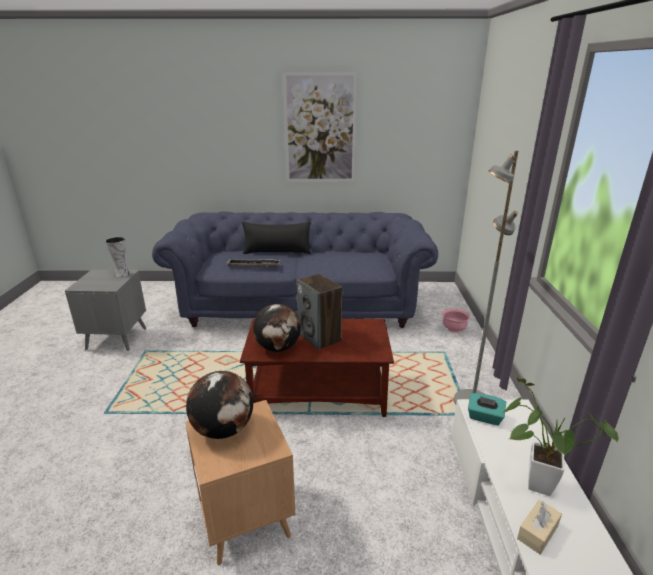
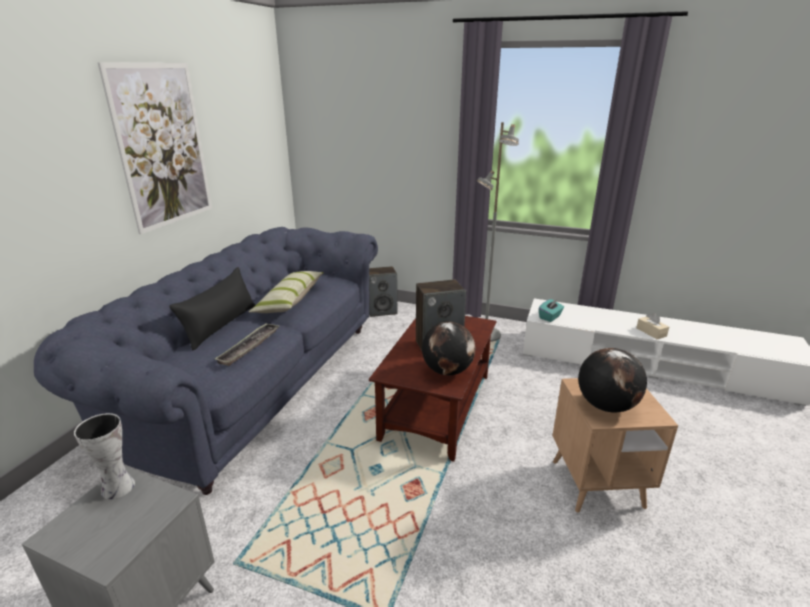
camera: 70 degrees left, 0 degrees up
(327, 260) = (290, 300): none -> pillow
(454, 329) = (382, 311): pink bowl -> speaker
(532, 483) = (613, 321): potted plant -> none

